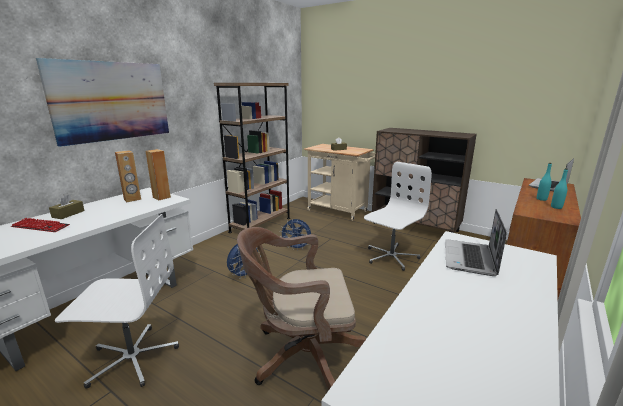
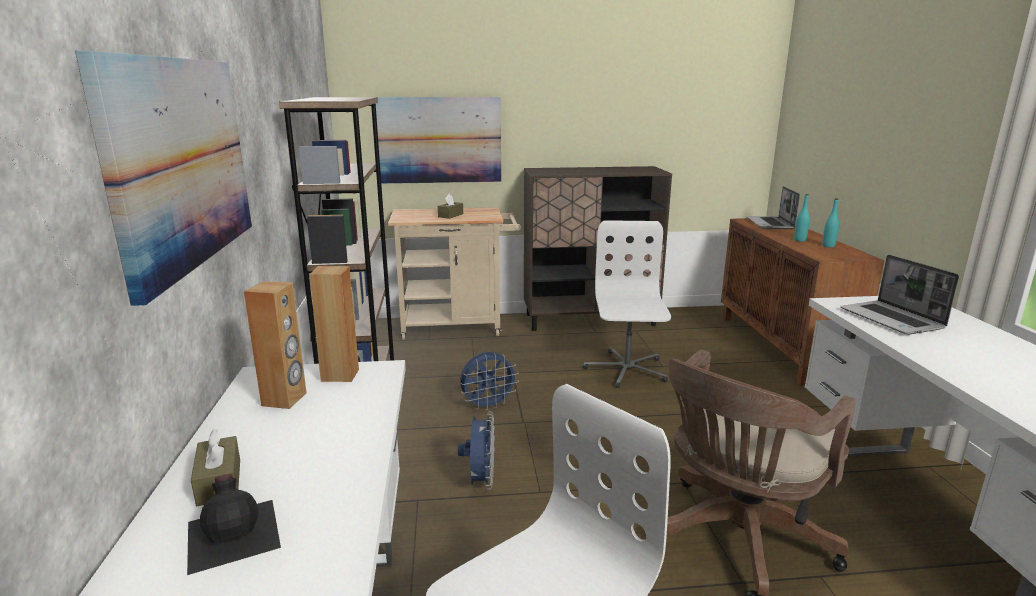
camera: 40 degrees left, 0 degrees up
(40, 226) = (234, 533): keyboard -> black bottle
(346, 108) = (438, 140): none -> picture

